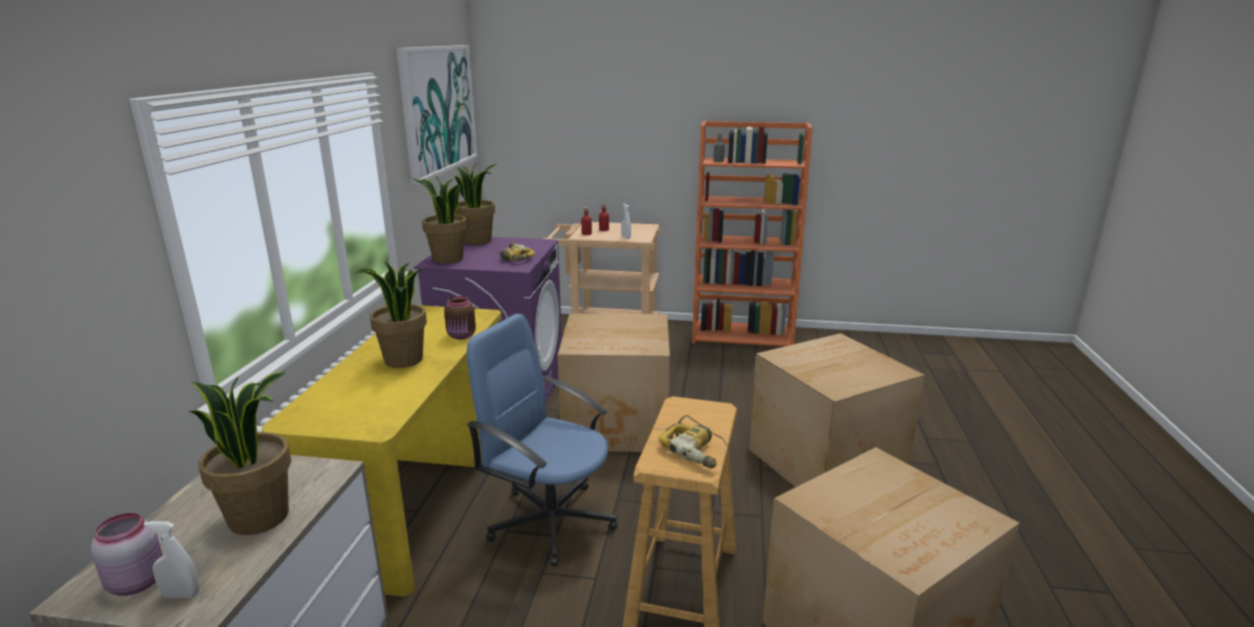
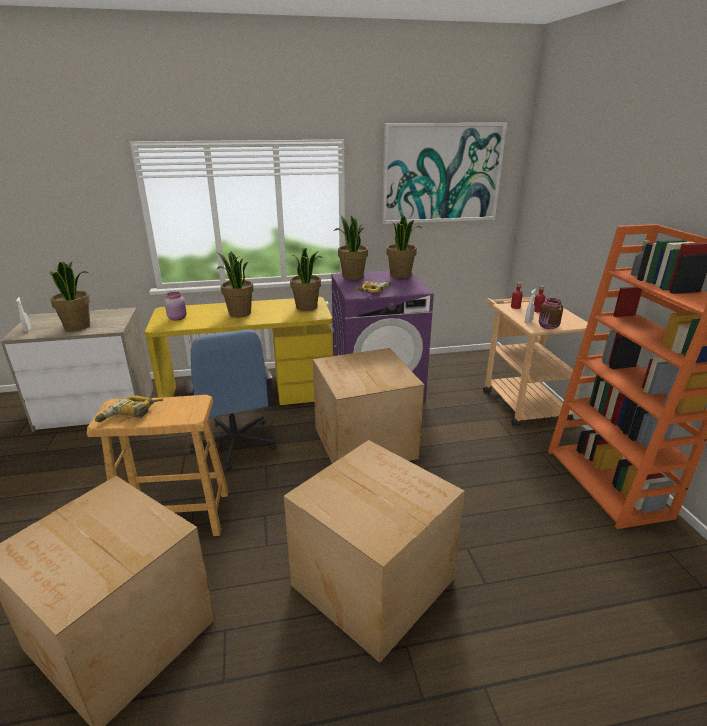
camera: 70 degrees right, 5 degrees up
(137, 581) = (40, 321): pink jar -> pink jar (178, 318)
(441, 317) = (307, 307): none -> potted plant
(462, 336) = (281, 318): brown jar -> brown jar (548, 327)
(550, 520) = (234, 444): blue office chair -> blue office chair turned 150 degrees clockwise

